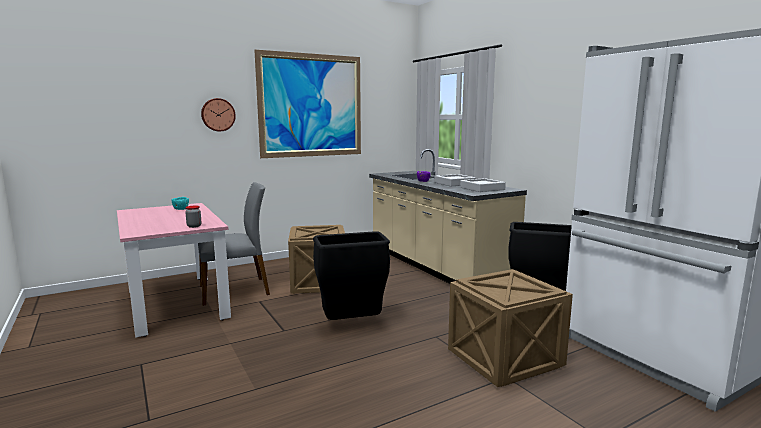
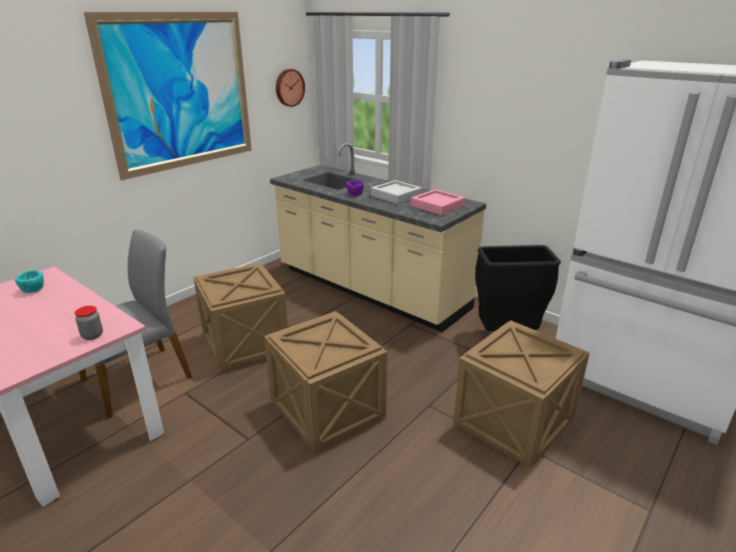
camera: 20 degrees left, 15 degrees up
(218, 115) = (45, 125): wall clock -> wall clock (289, 87)
(351, 325) = (326, 408): black trash can -> crate
(482, 188) = (437, 206): grey tray -> pink tray

